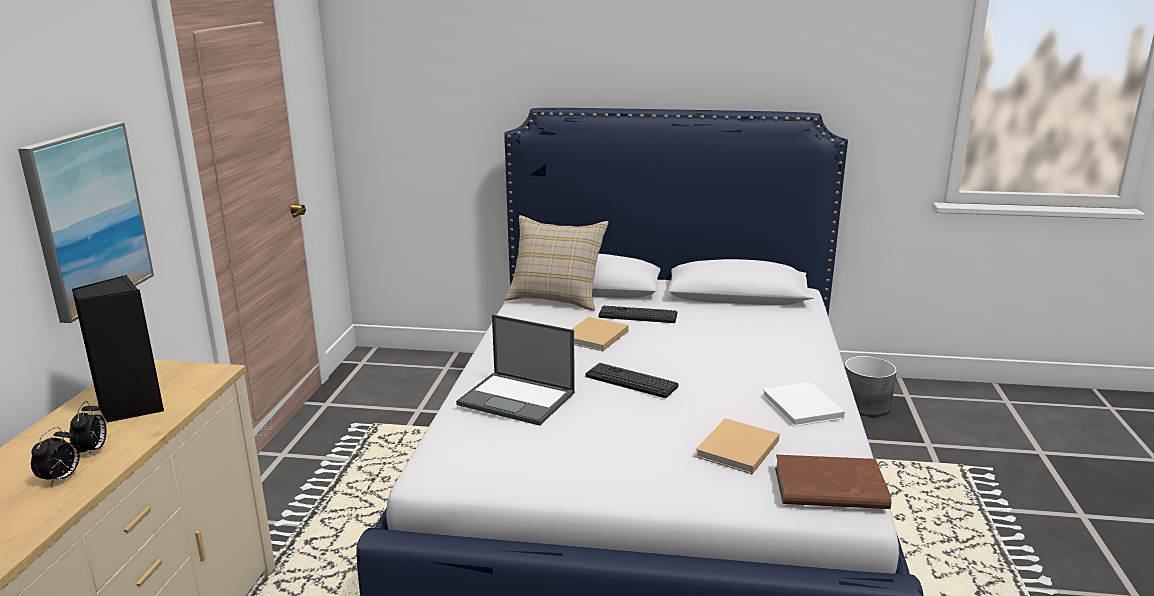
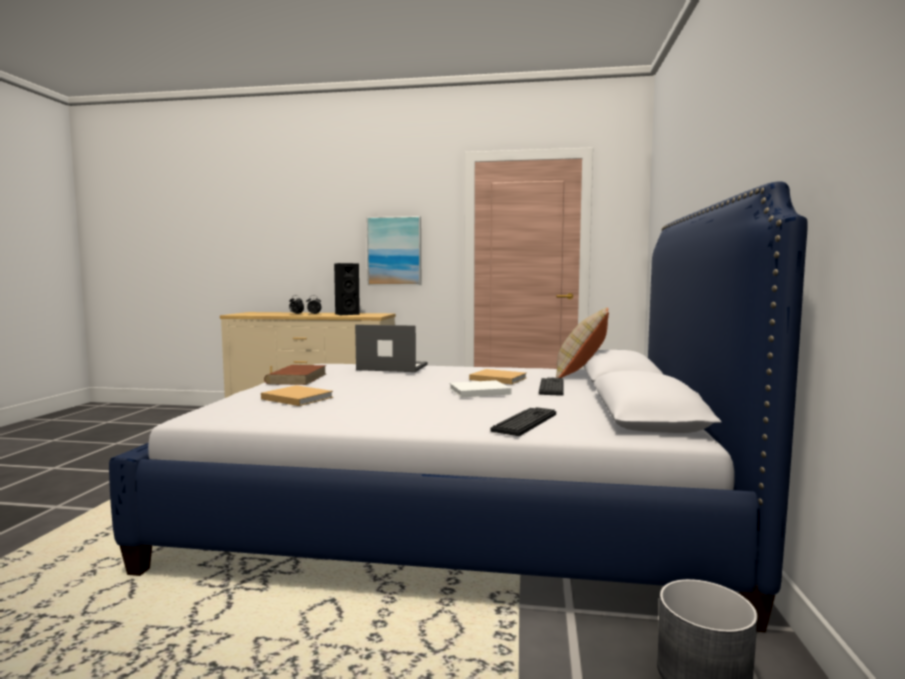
camera: 90 degrees right, 15 degrees down
(518, 399) = (391, 367): laptop -> laptop turned 75 degrees clockwise
(631, 381) = (414, 383): keyboard -> keyboard (525, 422)
(803, 408) = (349, 415): white book -> white book (477, 391)
(828, 489) = (221, 411): brown book -> brown book (297, 378)

